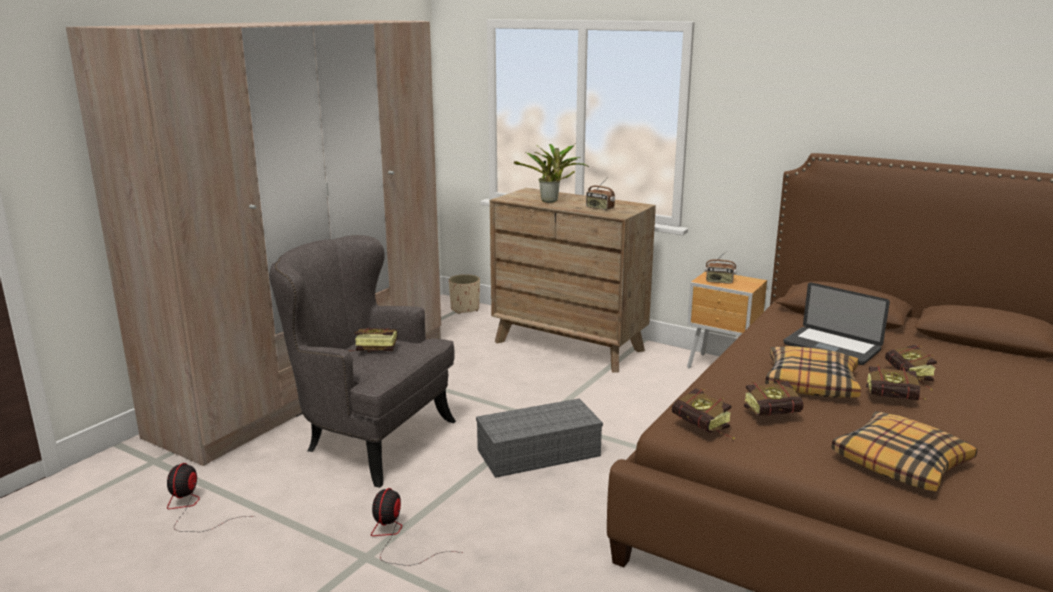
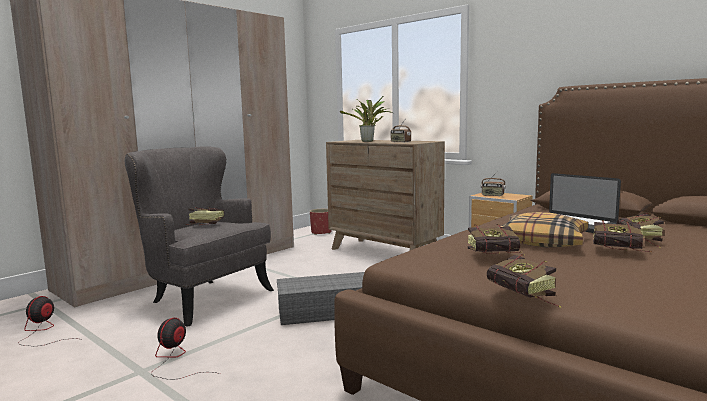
camera: 10 degrees right, 10 degrees down
(465, 309) = (321, 232): beige planter -> red planter
(704, 429) = (424, 262): book -> book (525, 298)
(901, 463) = (613, 289): pillow -> none

